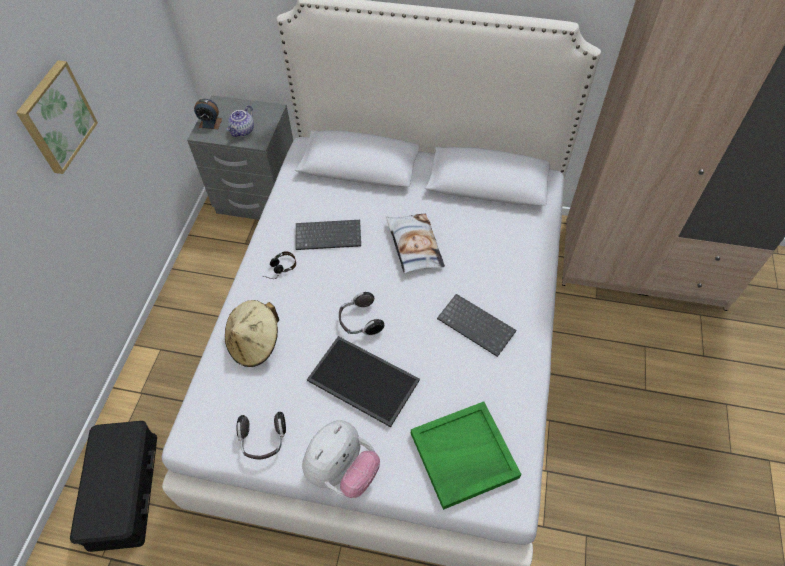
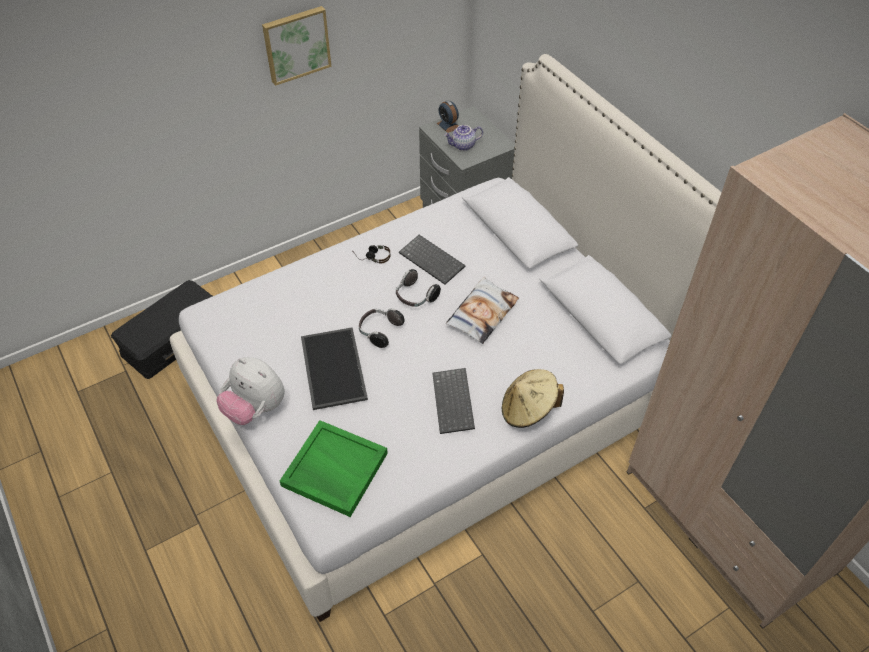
camera: 45 degrees right, 5 degrees down
(255, 343) = (301, 290): beige hat -> beige hat (528, 410)
(263, 440) = (235, 350): headphones -> headphones (415, 297)
(342, 471) = (255, 408): plush toy -> plush toy turned 45 degrees clockwise

